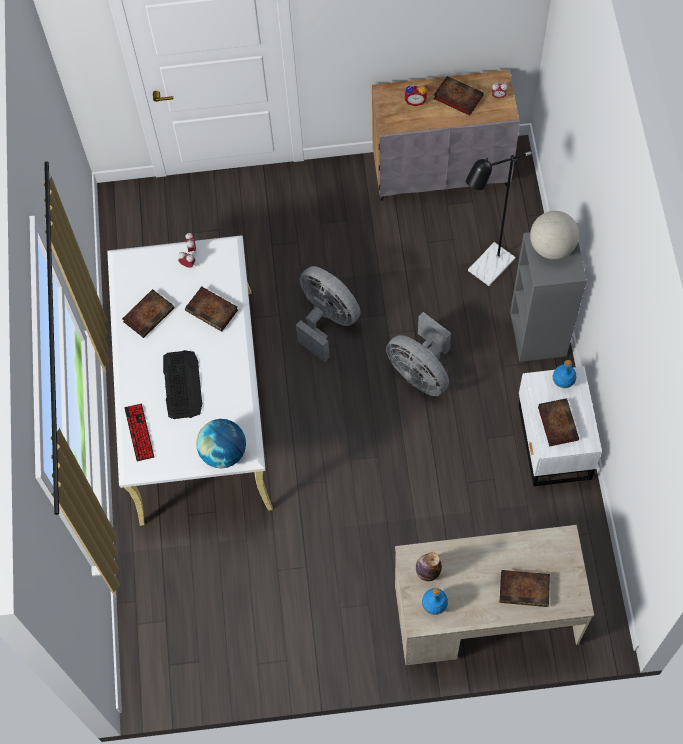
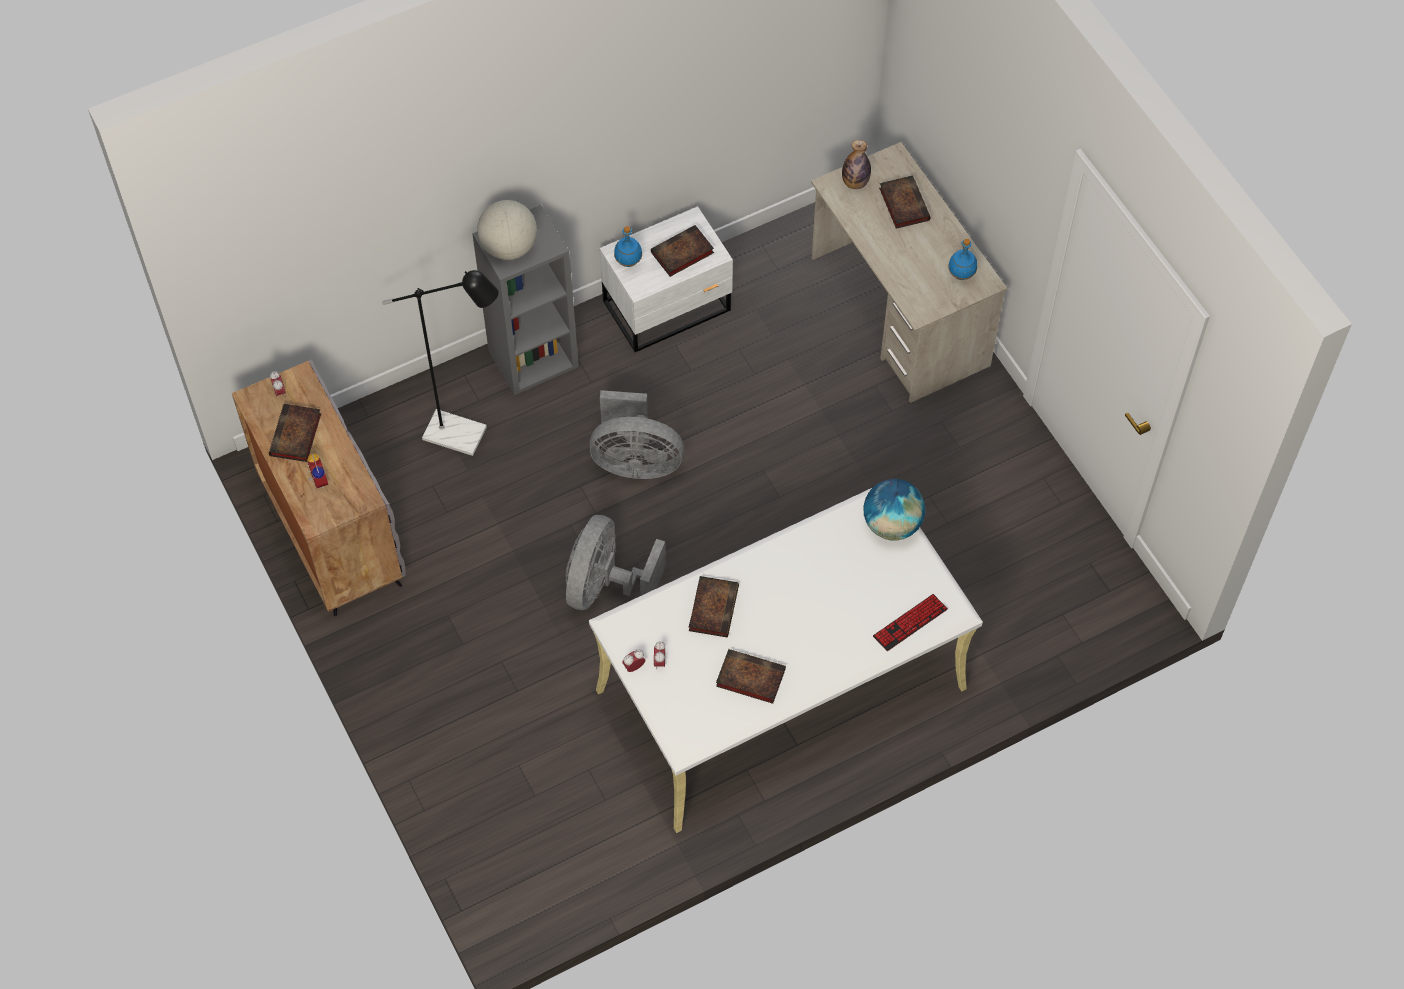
camera: 115 degrees left, 5 degrees down
(182, 384) = (827, 602): keyboard -> none
(420, 373) = (635, 461): grey fan -> grey fan turned 75 degrees clockwise
(427, 572) = (928, 291): bottle -> bottle (855, 183)

